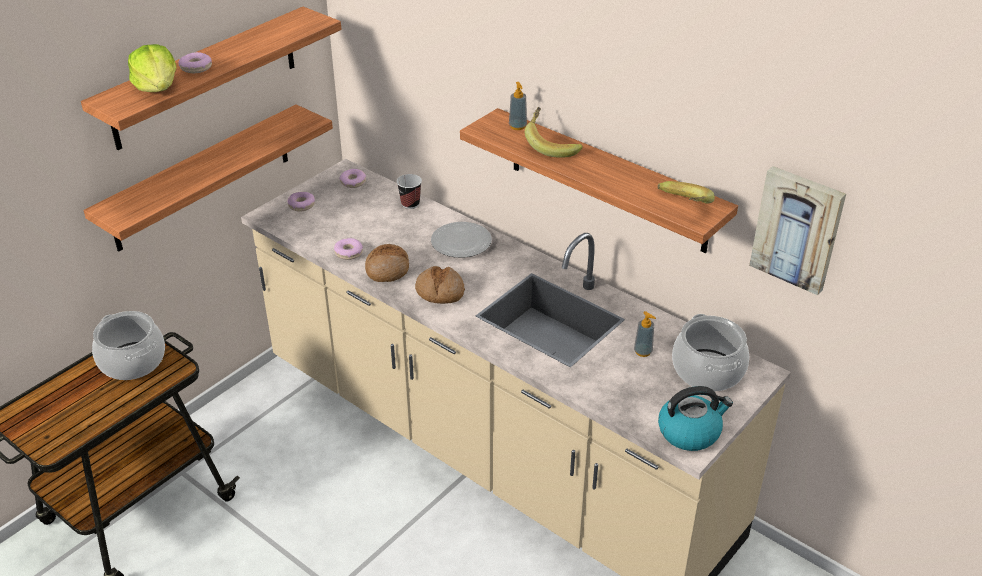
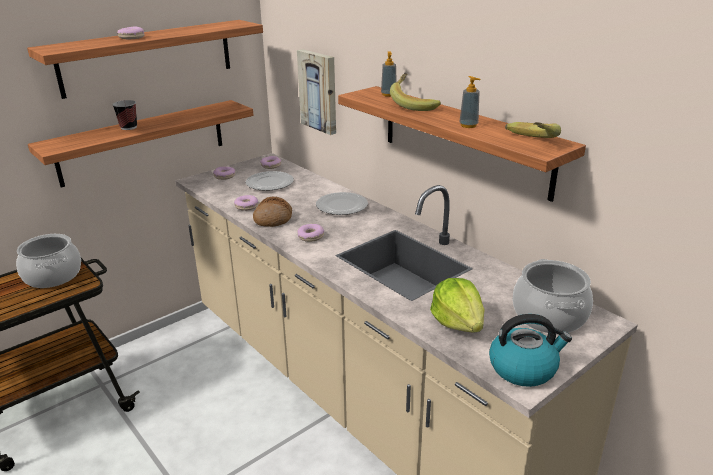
camera: 10 degrees right, 10 degrees down
(158, 87) = (92, 44): lettuce -> lettuce (458, 322)
(361, 212) = (269, 183): none -> plate
(410, 204) = (310, 180): cup -> cup (128, 127)
(440, 292) = (310, 237): bread -> donut
(643, 351) = (485, 294): soap dispenser -> soap dispenser (468, 125)
(798, 228) = (649, 162): picture -> picture (319, 91)

